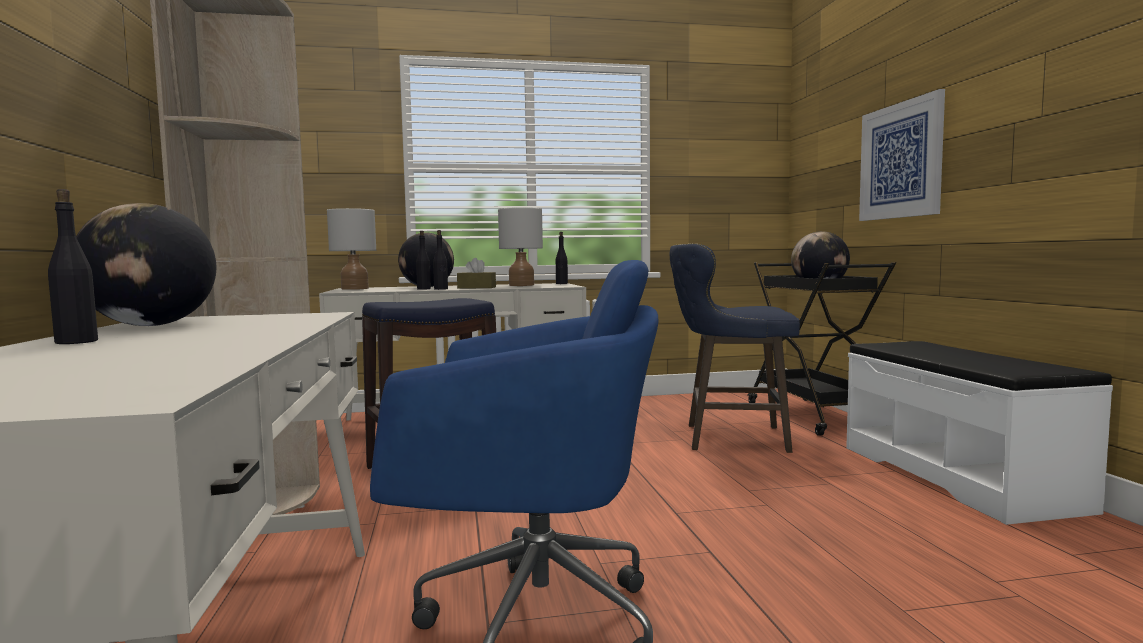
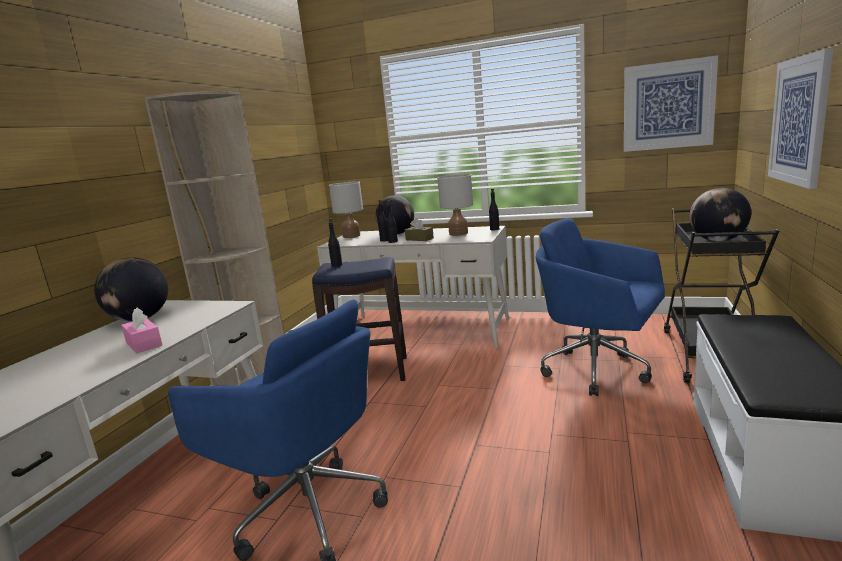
camera: 30 degrees right, 10 degrees up
(76, 342) = (77, 346): black bottle -> black bottle (336, 265)
(249, 333) = (144, 344): none -> pink tissue box
(729, 163) = (668, 105): none -> picture
(729, 437) = (600, 372): blue stool -> blue office chair

